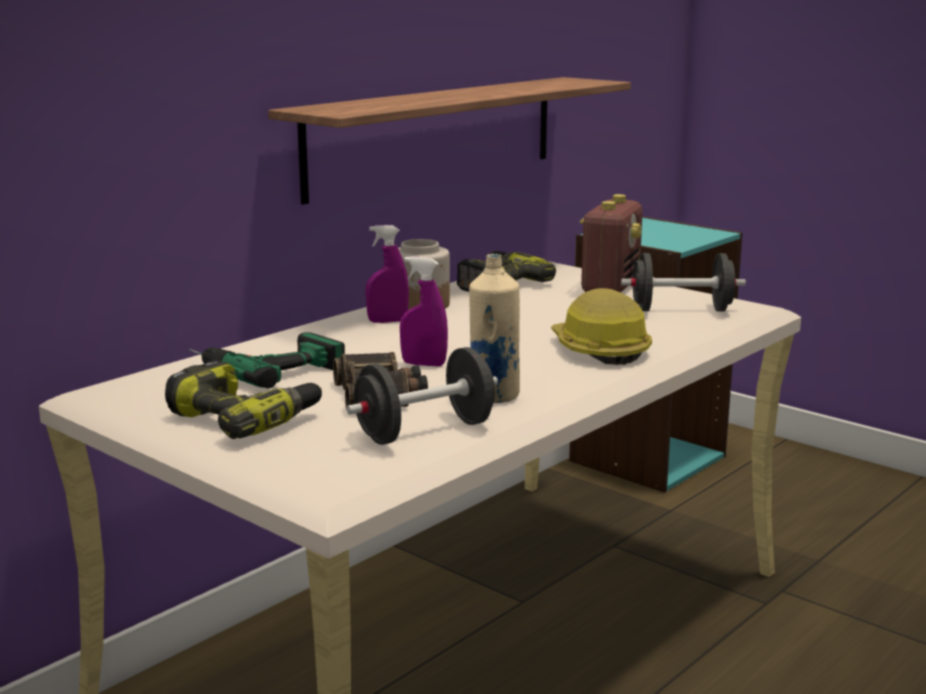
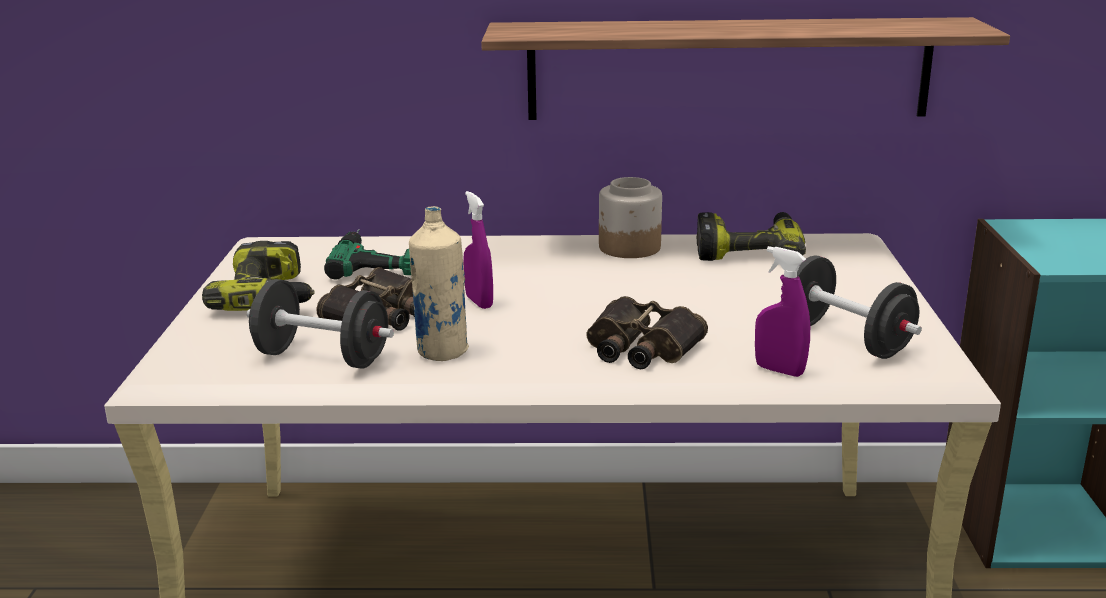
camera: 50 degrees right, 5 degrees up
(387, 321) = (563, 254): purple spray bottle -> purple spray bottle (779, 370)
(598, 350) = (640, 347): hard hat -> binoculars
(610, 287) = (848, 289): radio -> none

